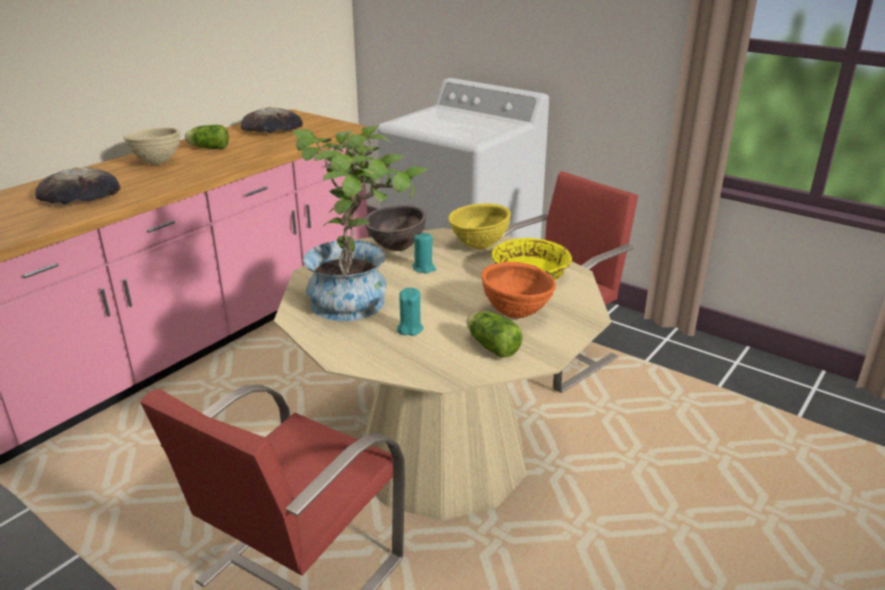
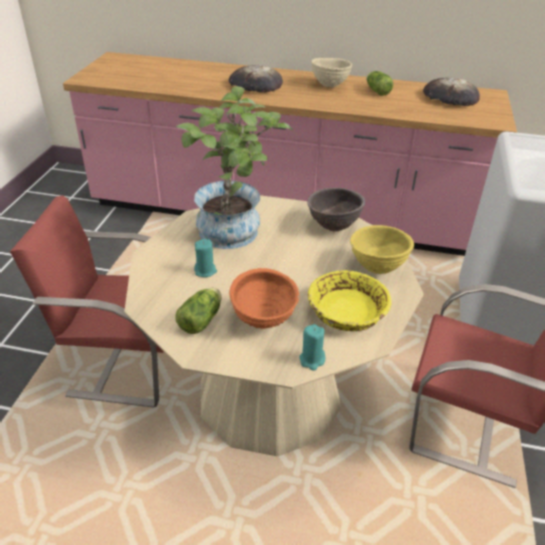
camera: 65 degrees right, 10 degrees up
(424, 268) = (309, 250): turquoise candle -> turquoise candle (312, 360)

